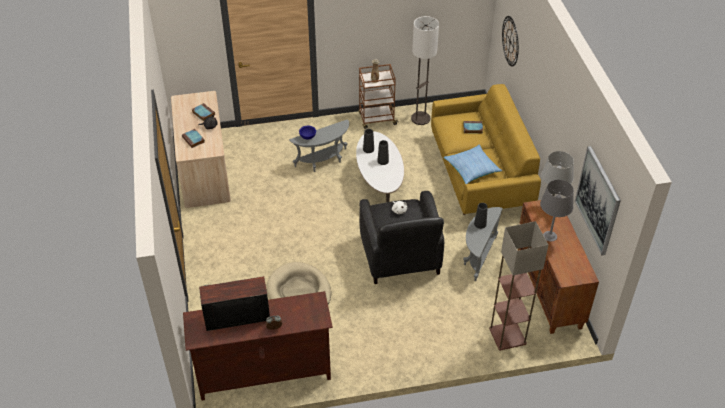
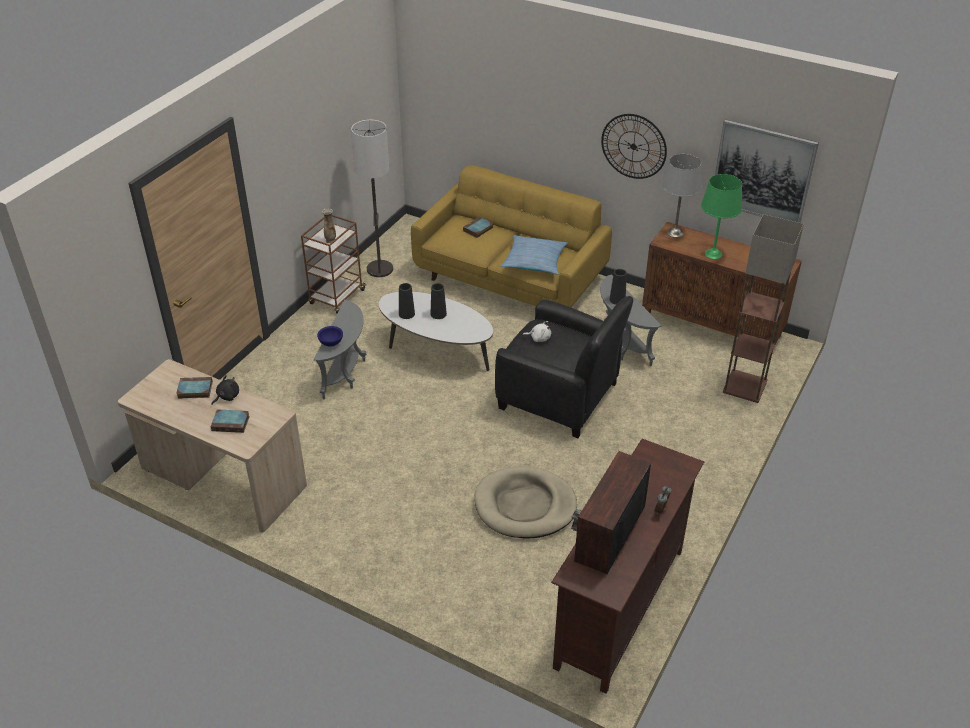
camera: 50 degrees left, 5 degrees down
(510, 41) = (461, 105): wall clock -> wall clock (633, 146)
(549, 236) = (713, 254): grey table lamp -> green table lamp

